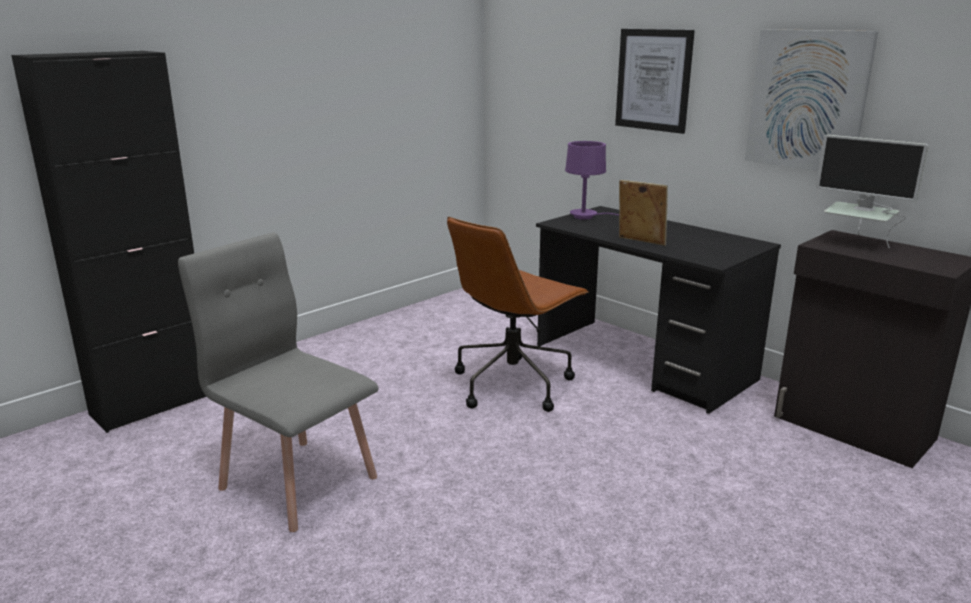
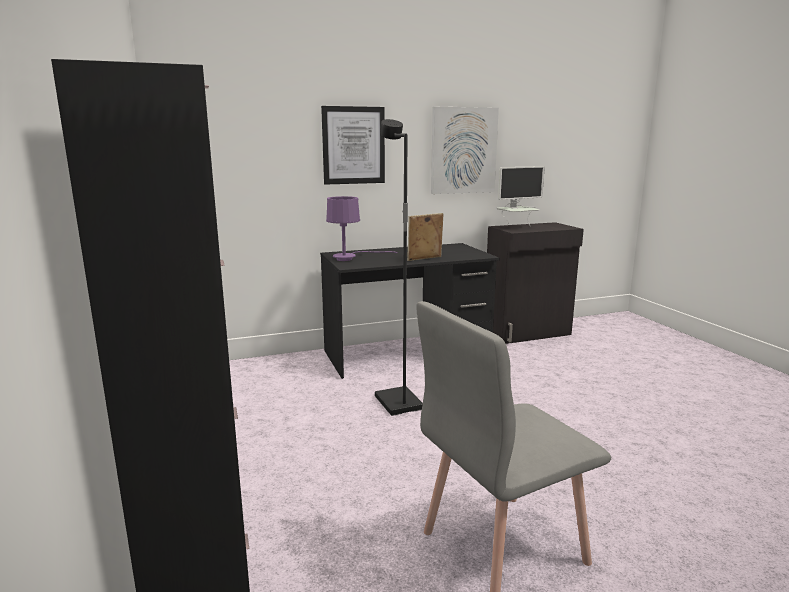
camera: 65 degrees left, 5 degrees down
(513, 384) = (397, 403): brown office chair -> black floor lamp

